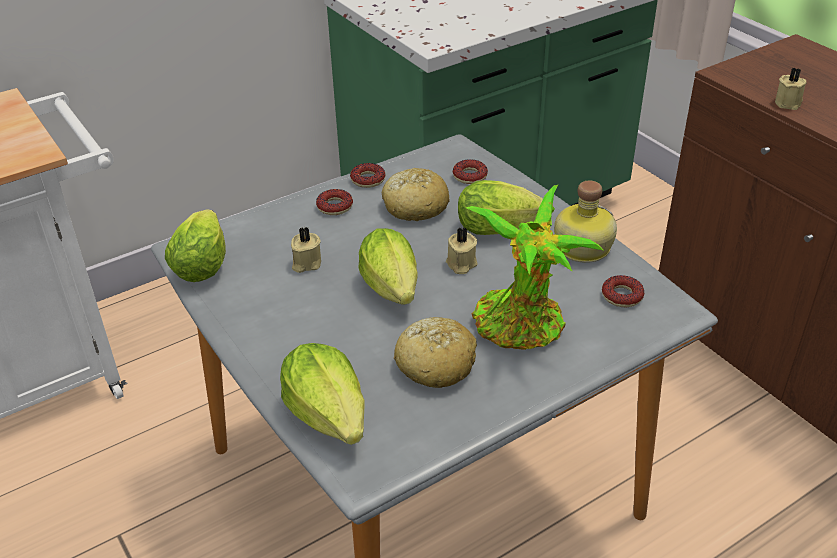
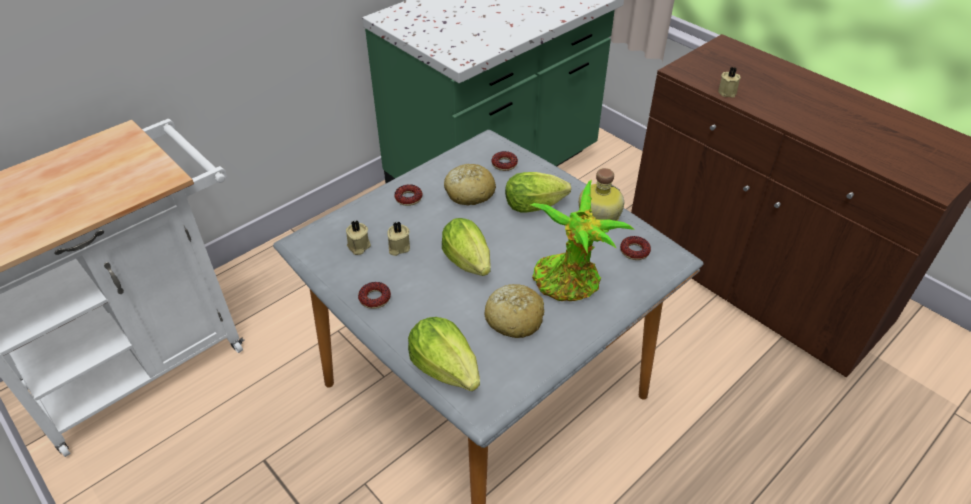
camera: 10 degrees left, 5 degrees up
(203, 263) = (319, 254): lettuce -> none
(368, 179) = (428, 173): donut -> donut (374, 298)
(460, 264) = (514, 237): beige candle -> beige candle (358, 246)

